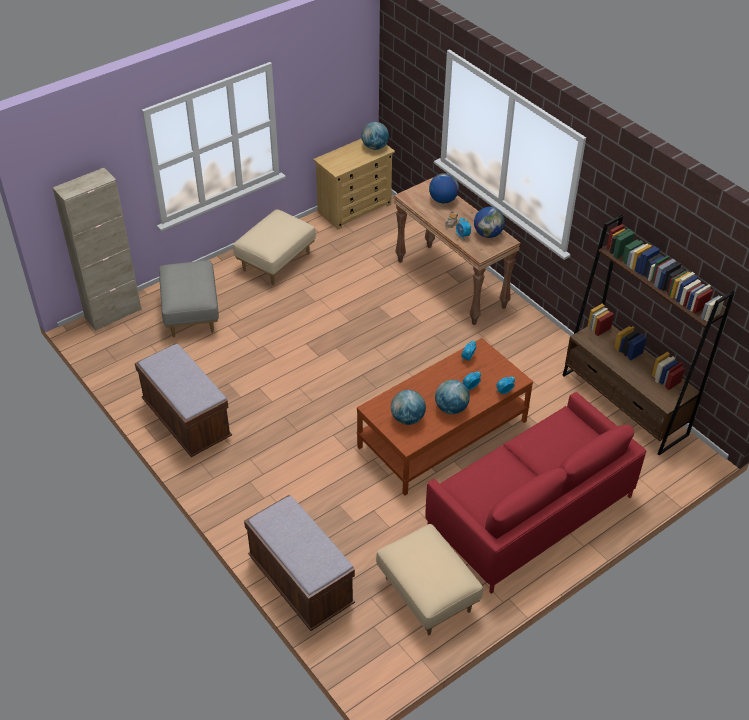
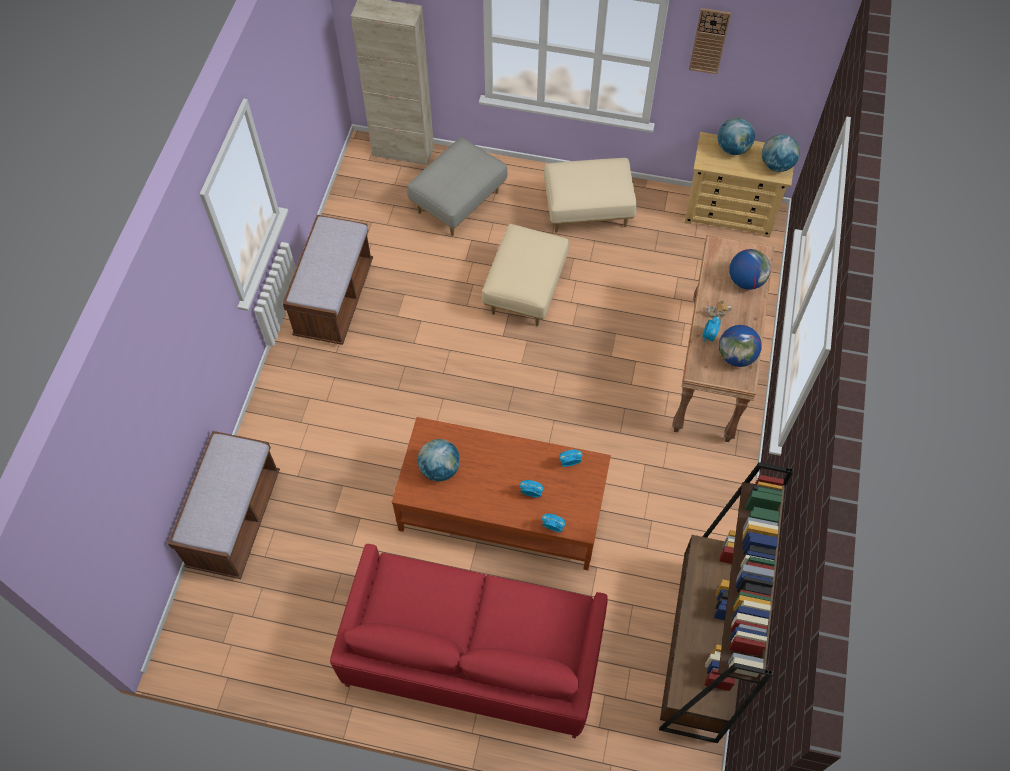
camera: 50 degrees right, 15 degrees up
(302, 82) = (709, 41): none -> wall clock
(426, 595) = (300, 631): beige ottoman -> beige ottoman (524, 290)
(451, 408) = (487, 496): globe -> globe (732, 148)

